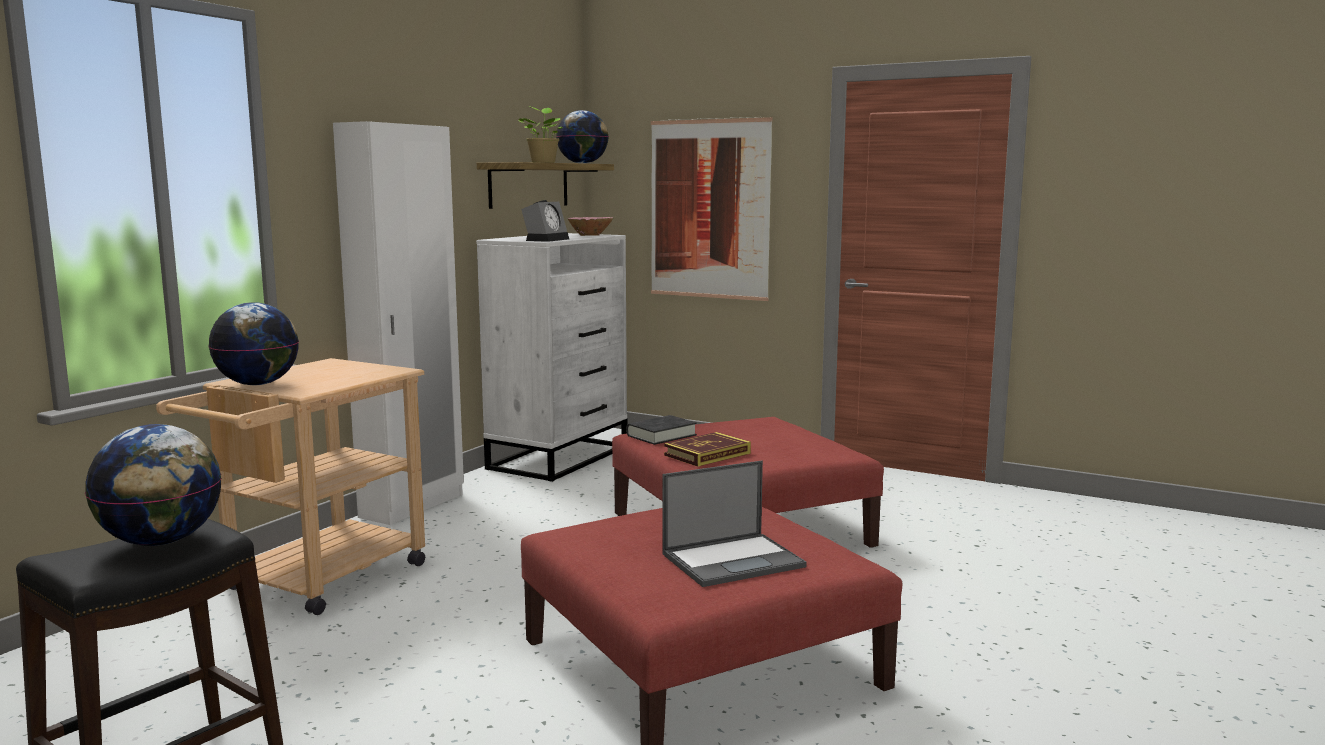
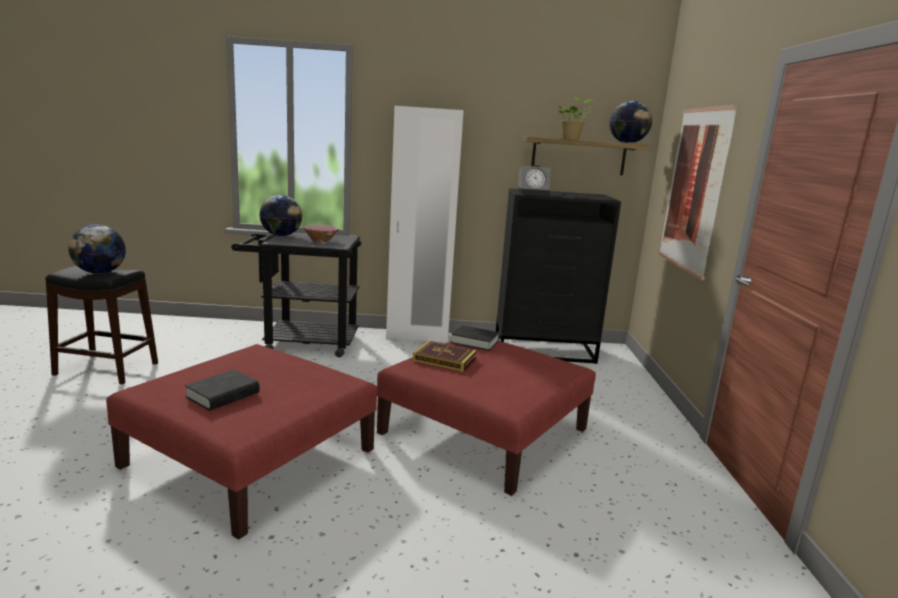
camera: 60 degrees right, 5 degrees up
(314, 582) = (302, 342): beige cart -> black cart
(560, 457) = (545, 350): white dresser -> black dresser
(590, 235) = (591, 197): pink bowl -> pink bowl (321, 241)
(734, 560) = (223, 395): laptop -> black book

